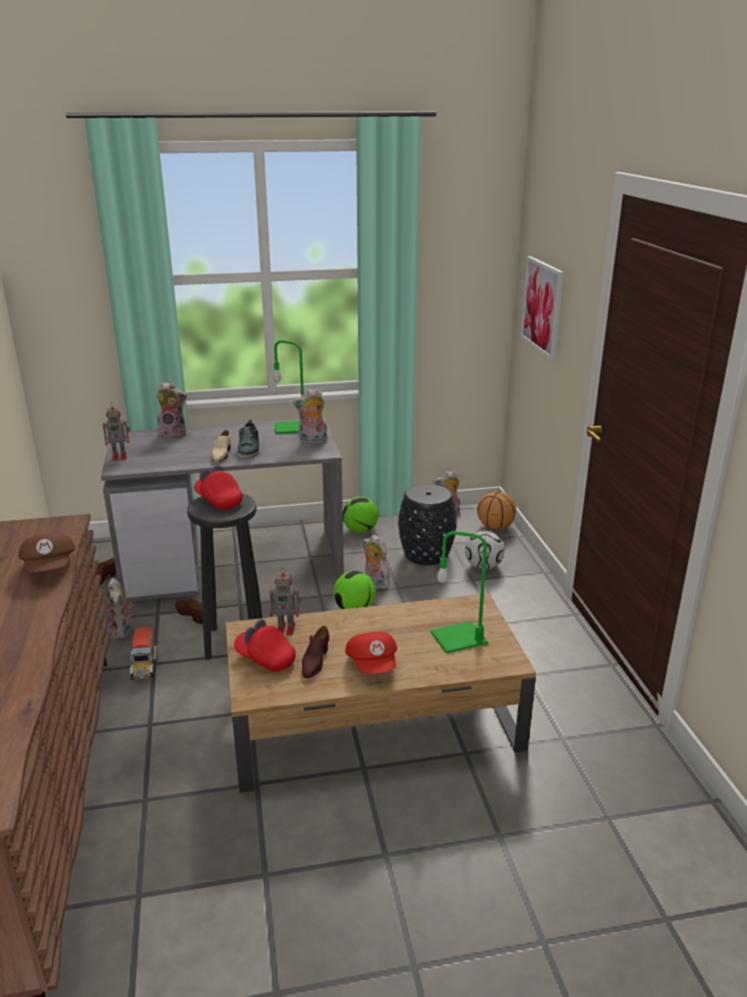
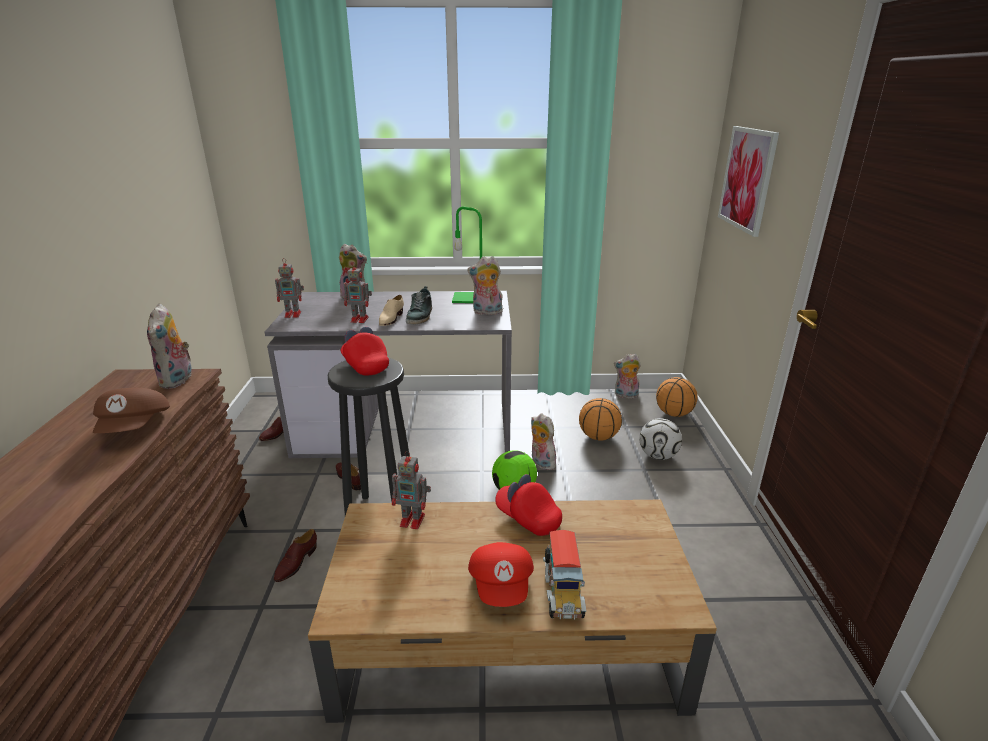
camera: 10 degrees right, 0 degrees up
(123, 631) = (278, 489): plush toy -> plush toy (178, 380)
(144, 667) = (282, 533): toy truck -> toy truck (562, 593)
(191, 457) = (360, 319): none -> toy robot
(265, 658) = (375, 559): red cap -> red cap (528, 518)
(315, 661) = (432, 570): brown shoe -> brown shoe (296, 563)
(360, 530) = (536, 405): football -> none
(426, 554) = (599, 437): black stool -> basketball
(460, 637) = (618, 558): green table lamp -> none

